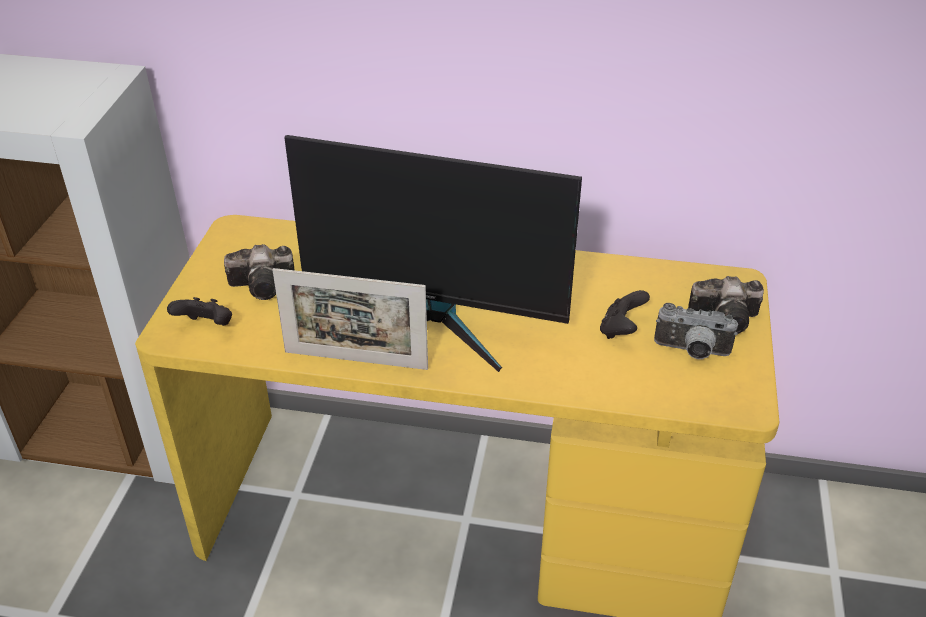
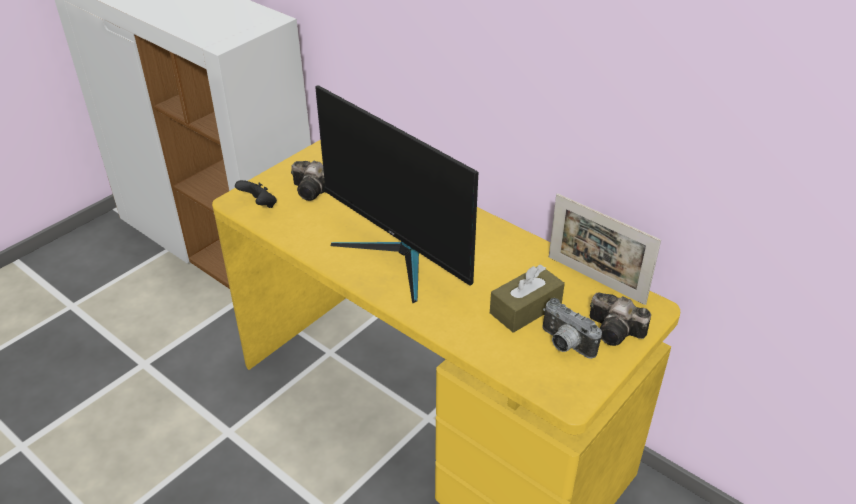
camera: 30 degrees right, 0 degrees up
(356, 360) = (328, 259): picture frame -> picture frame (595, 280)
(621, 330) = (525, 308): black game controller -> brown tissue box

